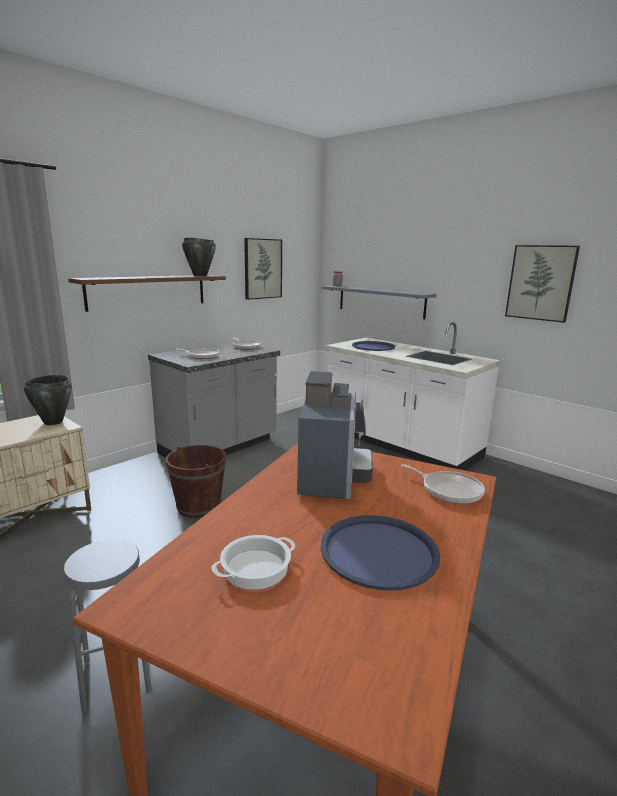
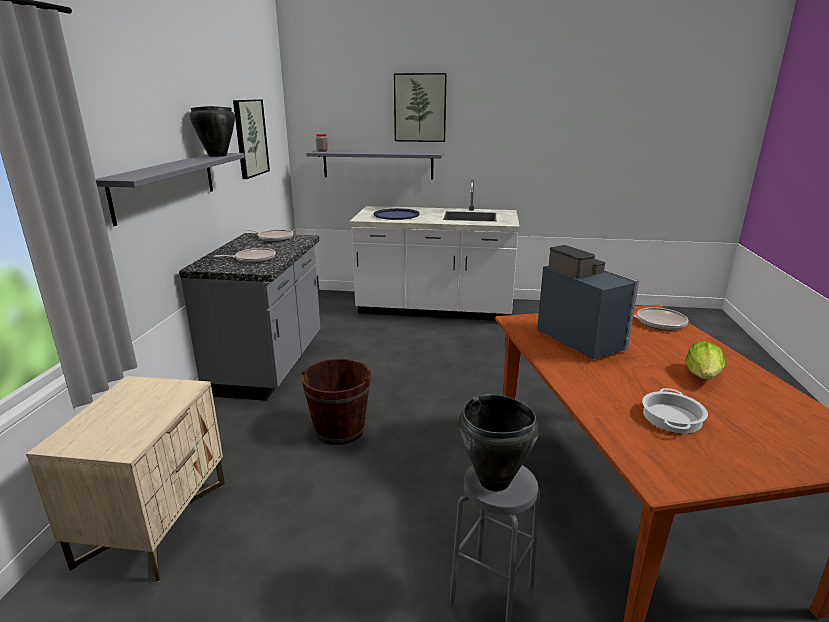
camera: 35 degrees left, 5 degrees up
(52, 422) = (157, 389): black cooking pot -> black cooking pot (494, 481)
(148, 291) = (166, 185): brown shelf -> grey shelf
(379, 551) = (703, 376): blue tray -> lettuce
(541, 283) = (545, 135): picture -> picture (420, 108)

